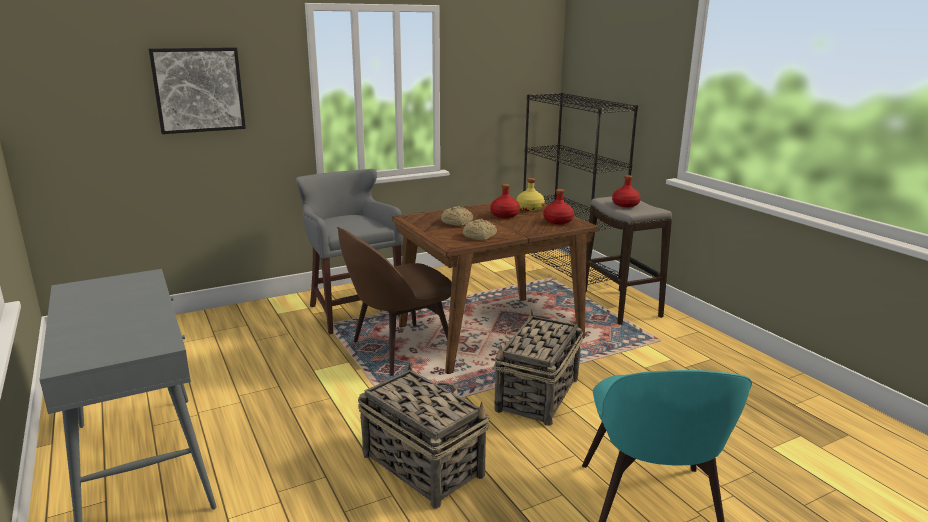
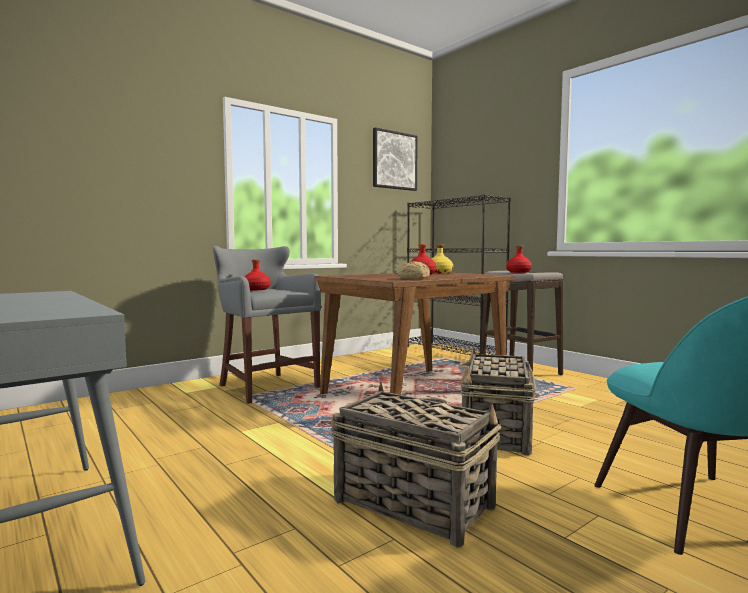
camera: 10 degrees left, 15 degrees down
(198, 90) = (115, 160): picture -> picture (394, 160)
(399, 350) = (329, 410): brown chair -> none
(457, 223) = (382, 276): bread -> none
(558, 221) = (474, 274): red bottle -> red bottle (256, 289)

